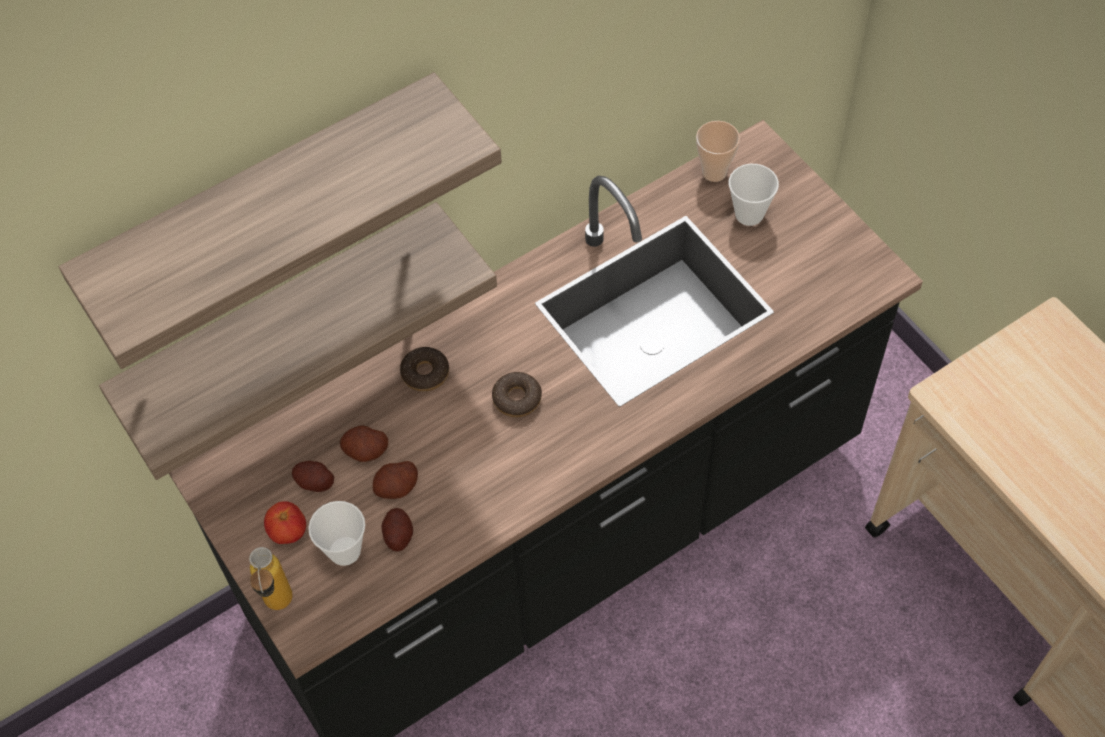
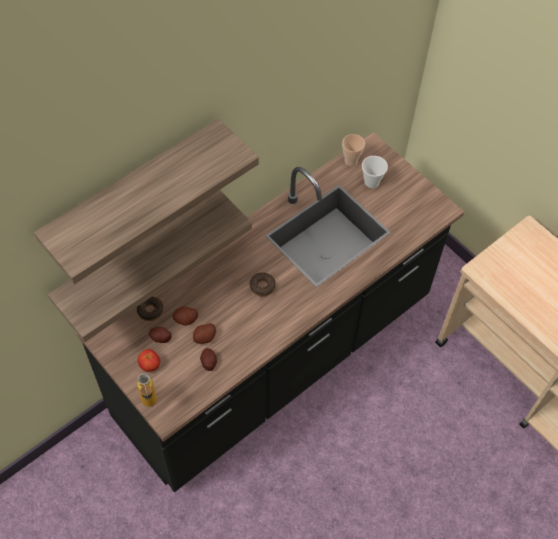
camera: 10 degrees left, 0 degrees up
(345, 551) = (181, 373): cup -> none
(425, 373) = (212, 276): donut -> donut (150, 310)

